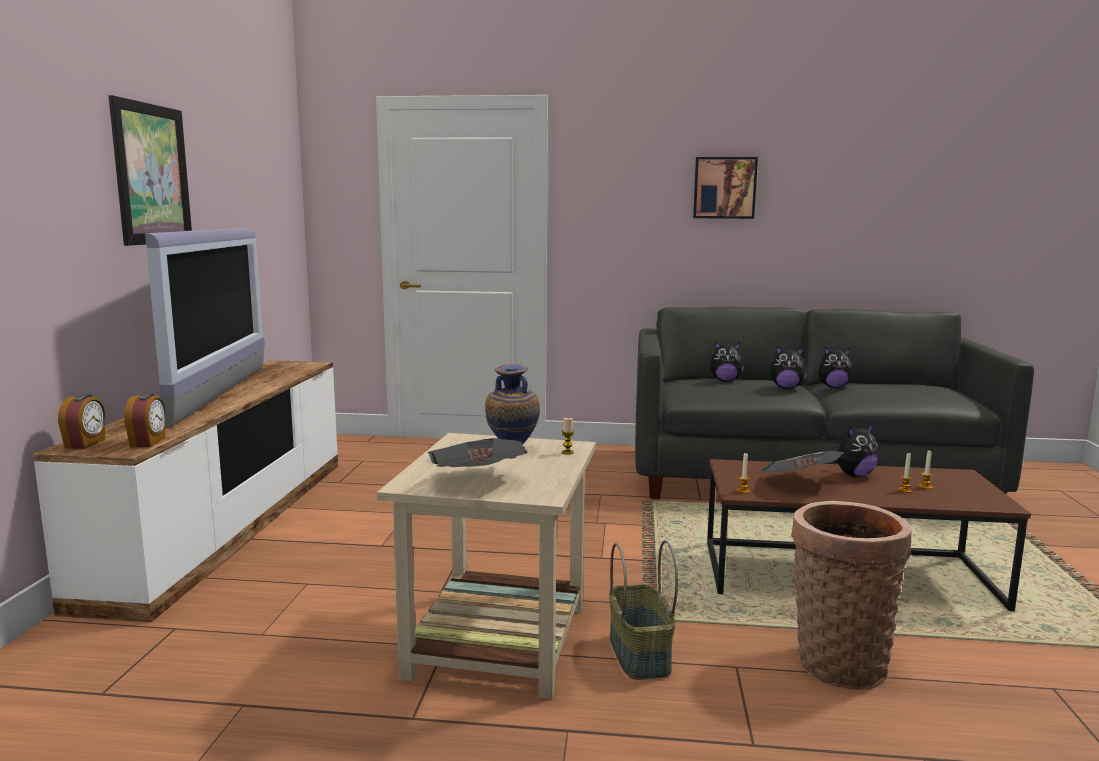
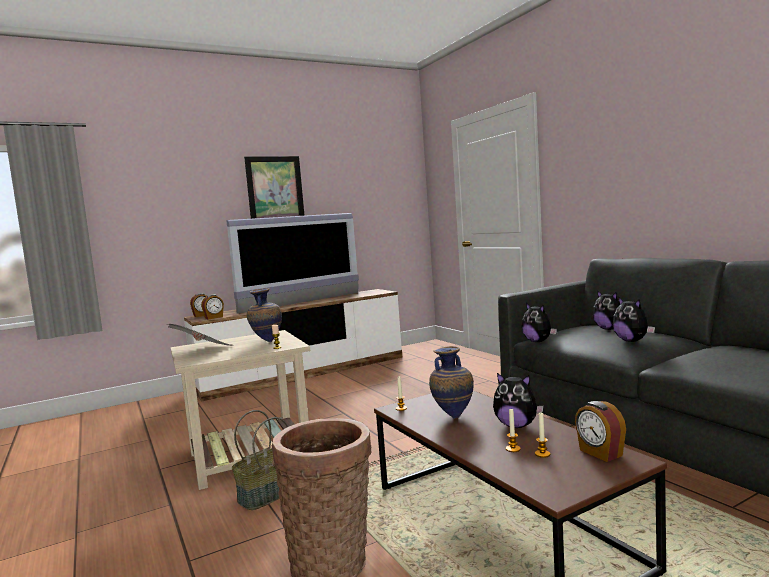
camera: 55 degrees right, 5 degrees down
(724, 188) = (669, 140): picture -> none
(798, 483) = (453, 416): newspaper -> vase
(833, 387) = (707, 349): plush toy -> plush toy (538, 341)
(941, 475) = (600, 453): none -> alarm clock

